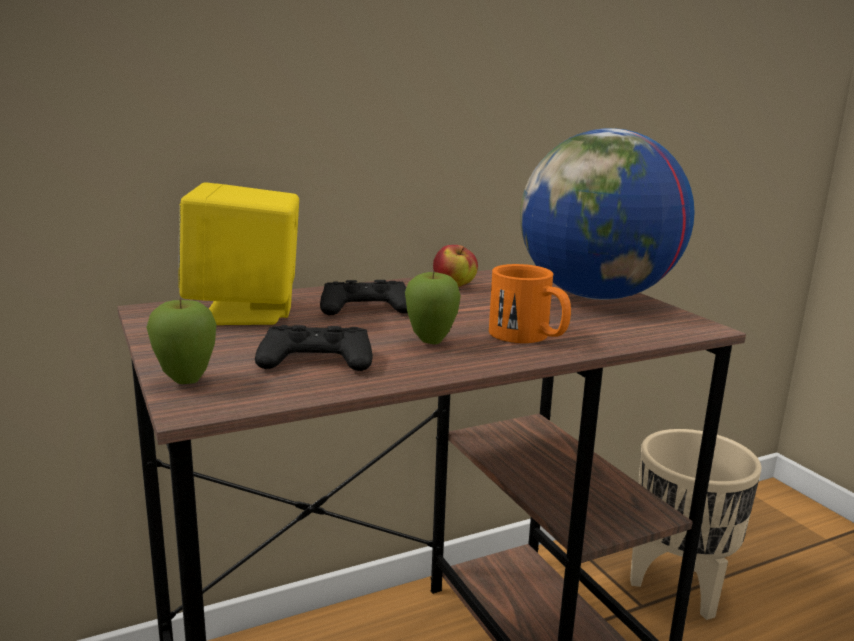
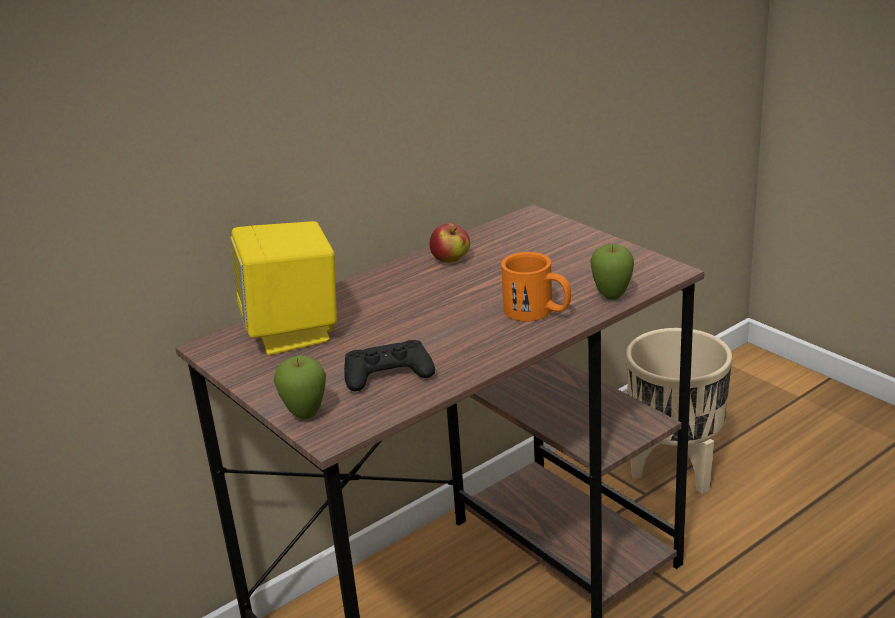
camera: 10 degrees left, 10 degrees up
(365, 308) = (390, 306): black game controller -> none
(430, 342) = (464, 335): apple -> apple (612, 297)
(596, 296) = (576, 248): globe -> none

